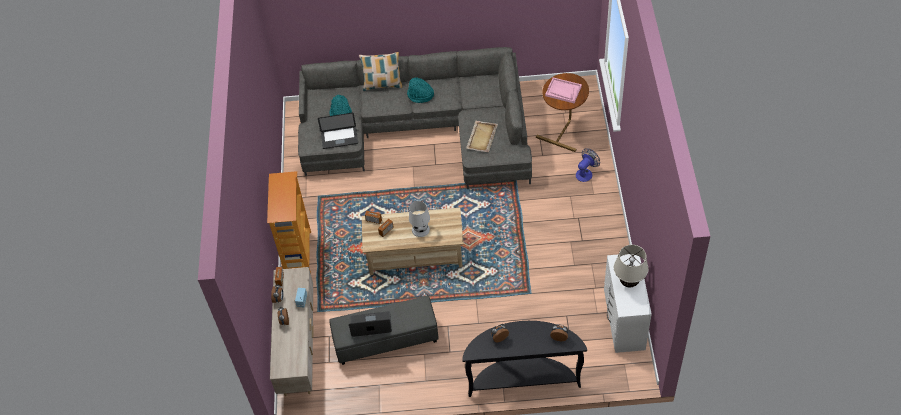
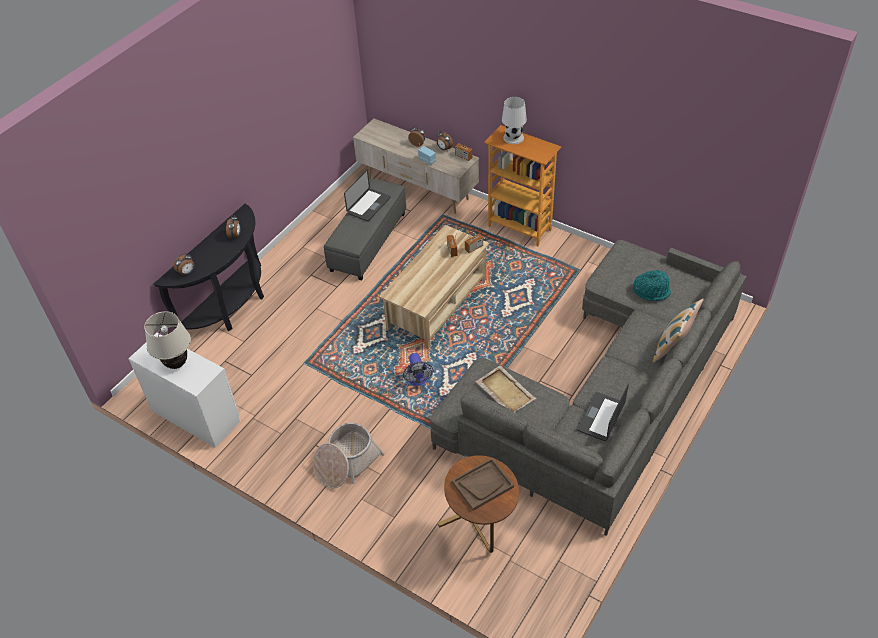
camera: 125 degrees right, 5 degrees down
(339, 138) = (614, 274): laptop -> laptop (600, 417)
(420, 95) = (624, 372): turquoise hat -> none
(420, 229) = (428, 274): white table lamp -> white table lamp (513, 138)
(563, 91) = (482, 484): pink tray -> brown tray
(578, 217) = (346, 462): none -> basket
(586, 173) = (397, 513): fan -> fan (418, 381)

